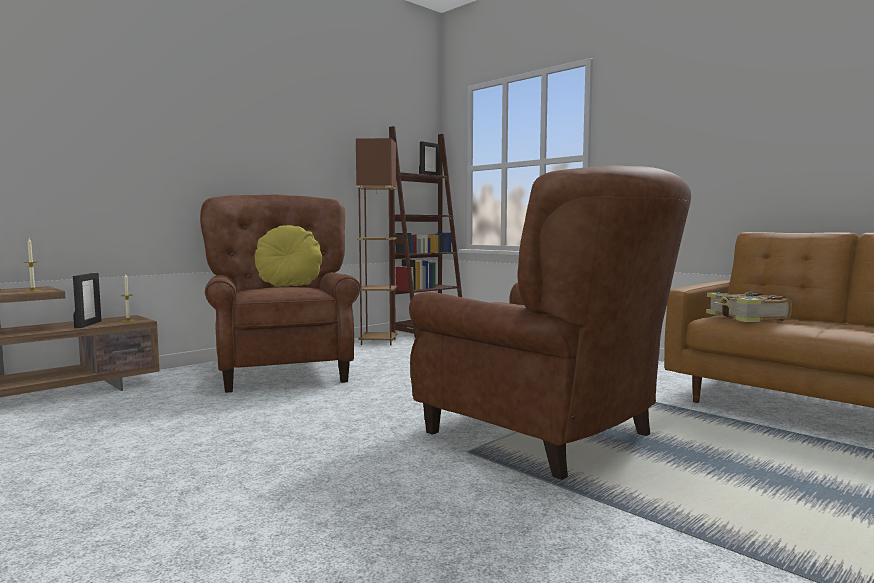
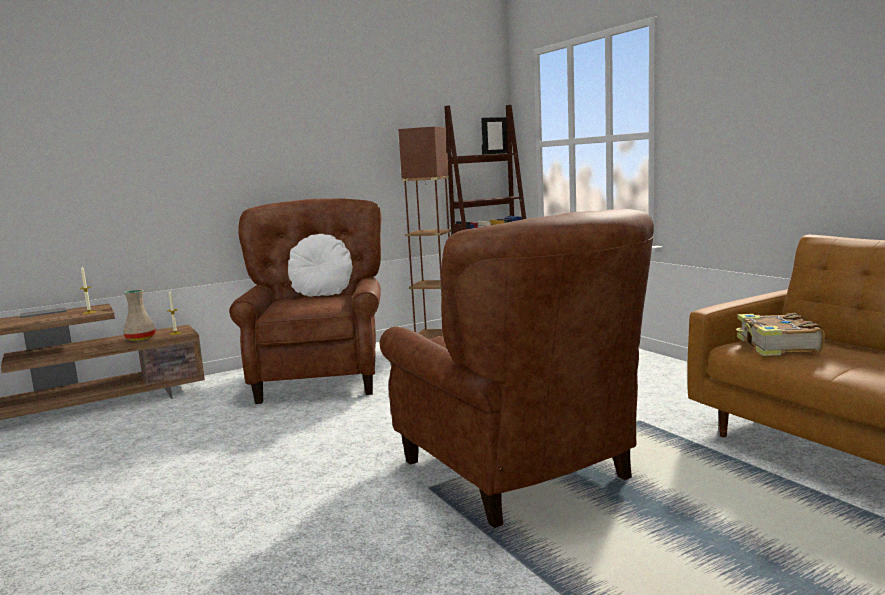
camera: 15 degrees right, 5 degrees up
(88, 324) = (140, 338): picture frame -> beige vase
(289, 286) = (322, 295): yellow pillow -> white pillow

